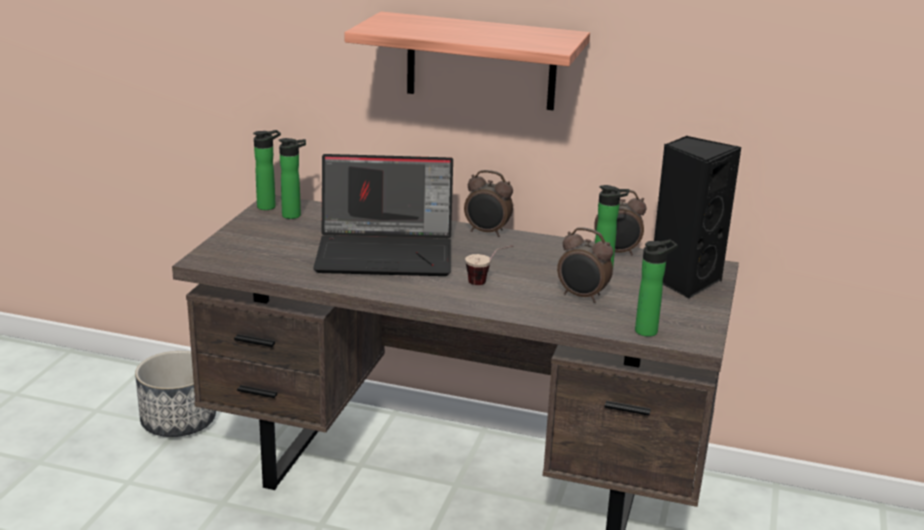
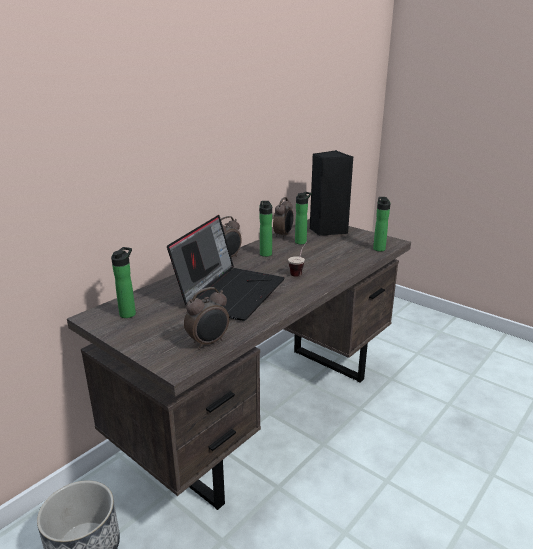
camera: 65 degrees left, 0 degrees up
(269, 206) = (97, 320): bottle -> bottle (265, 253)
(481, 61) = (197, 147): shelf -> none
(582, 296) = (332, 253): alarm clock -> alarm clock (209, 343)

